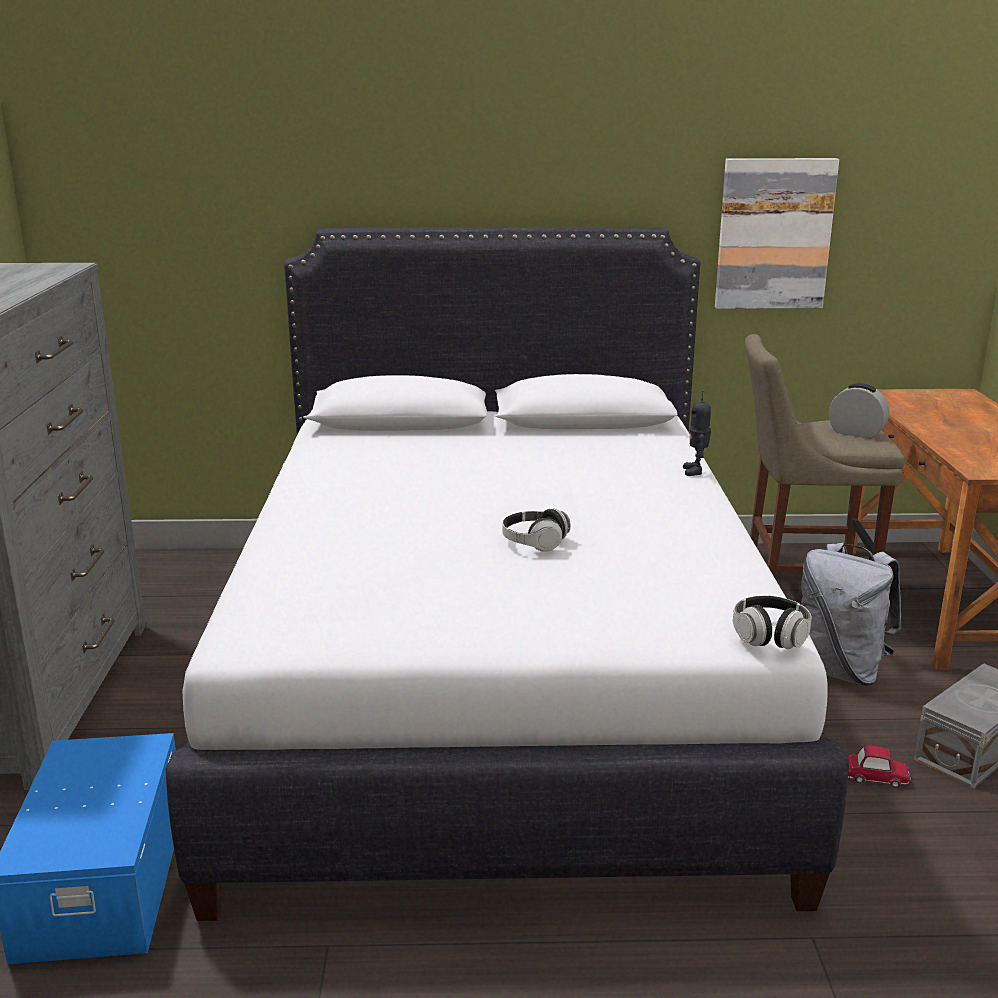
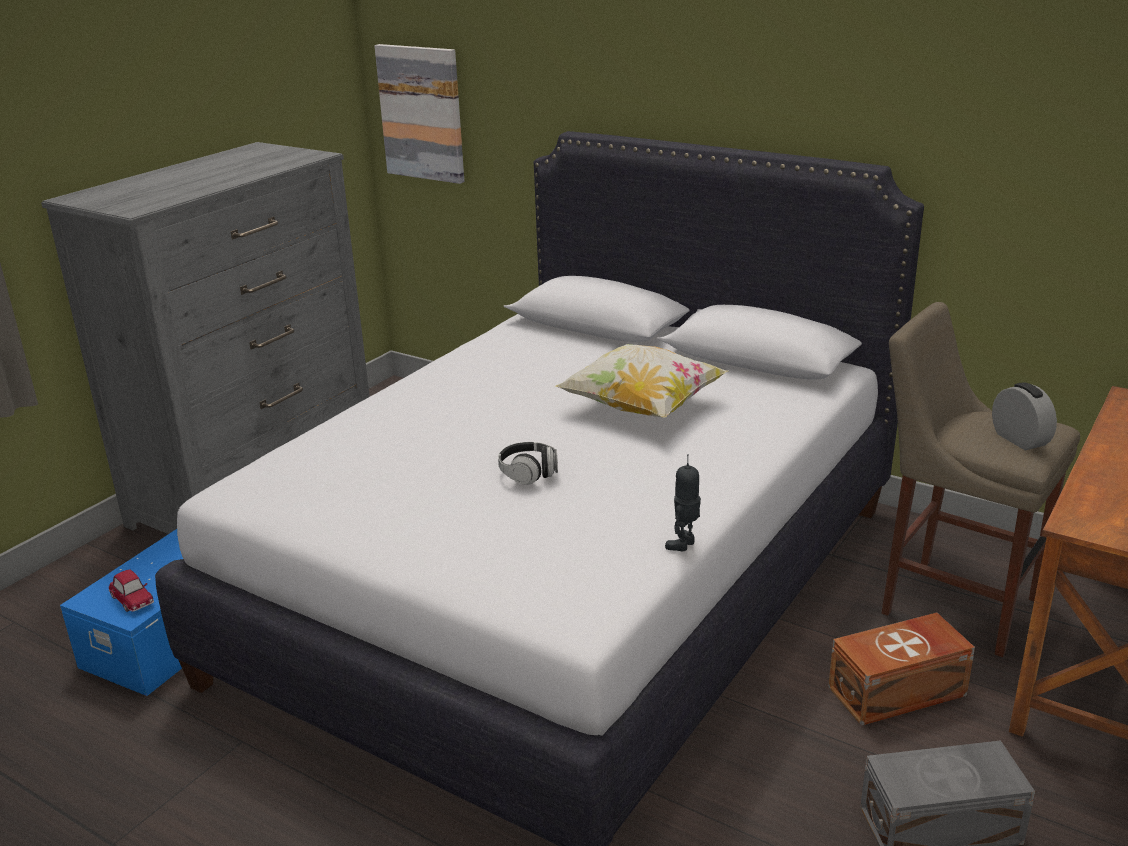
camera: 35 degrees right, 5 degrees up
(549, 473) = (642, 408): none -> pillow
(695, 471) = (778, 440): toy robot -> toy robot (684, 545)
(769, 636) = (578, 624): headphones -> none
(774, 234) = (1021, 187): picture -> picture (422, 113)
(840, 670) = (899, 692): grey backpack -> brown storage box
(875, 777) = (799, 806): toy car -> toy car (132, 599)

